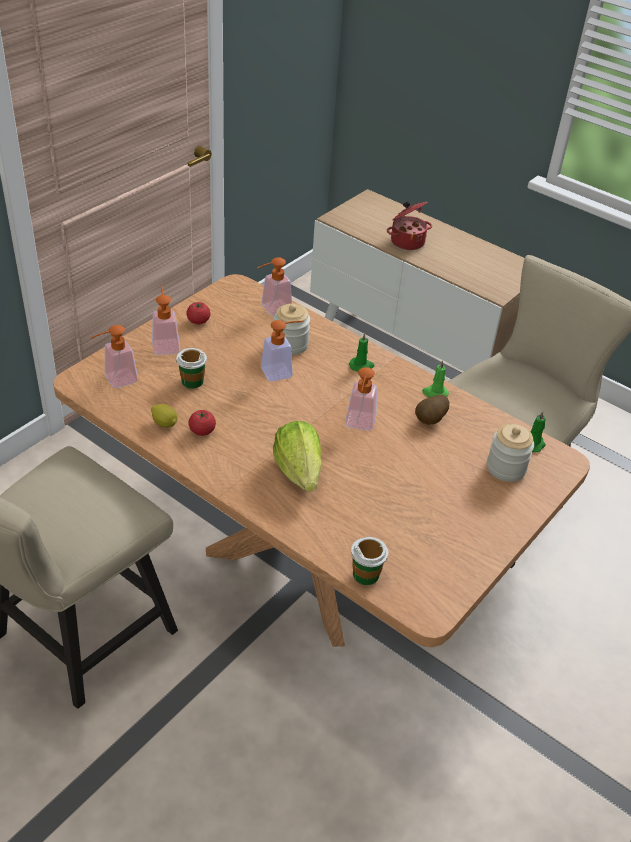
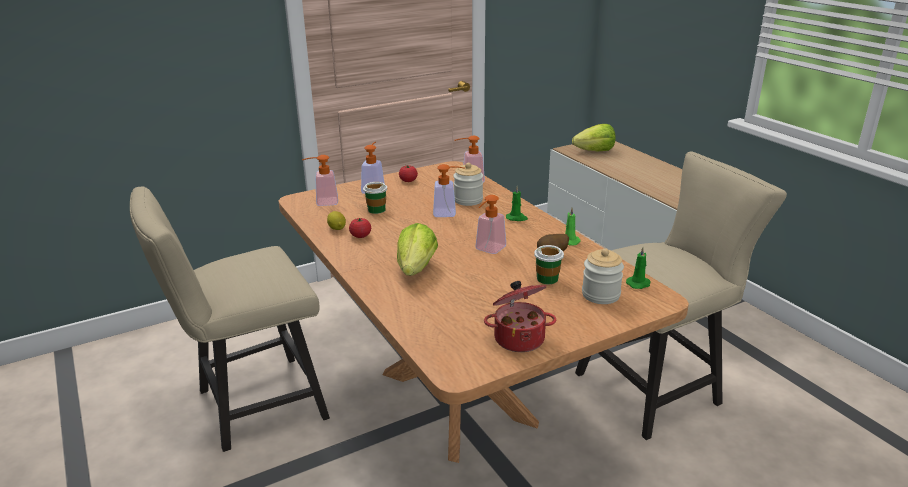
camera: 25 degrees right, 15 degrees down
(366, 574) = (420, 338): cup -> cup (547, 279)
(368, 218) = (595, 151): none -> lettuce
(407, 241) = (618, 166): cooking pot -> cooking pot (519, 338)

